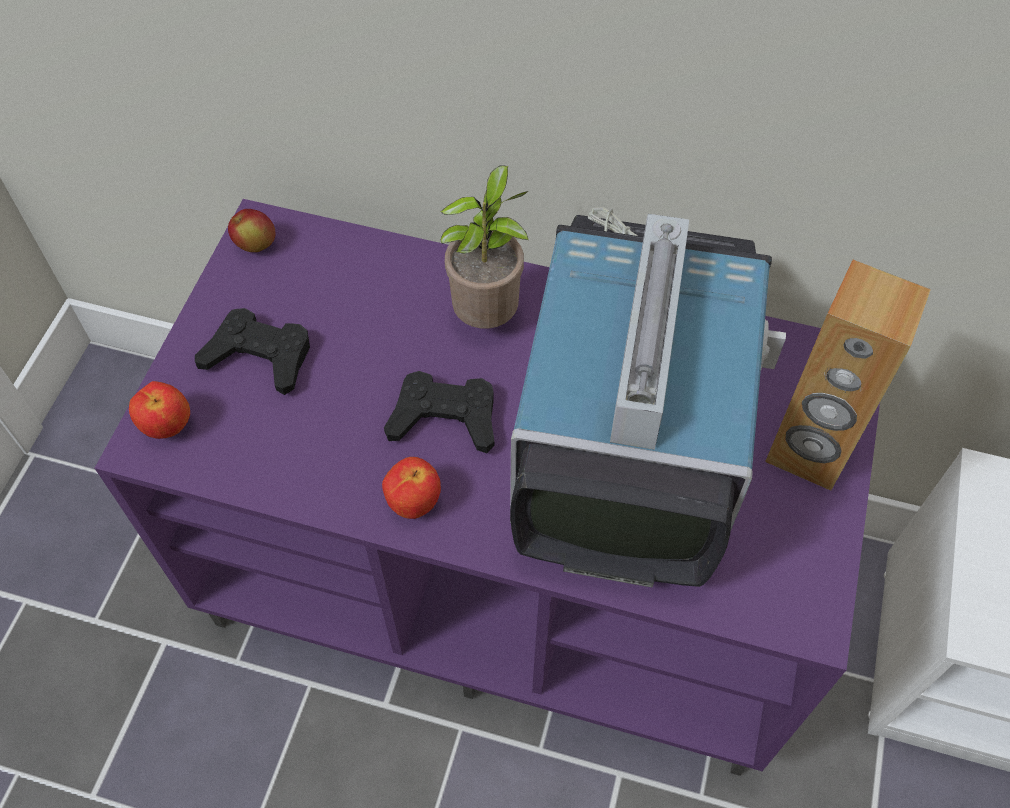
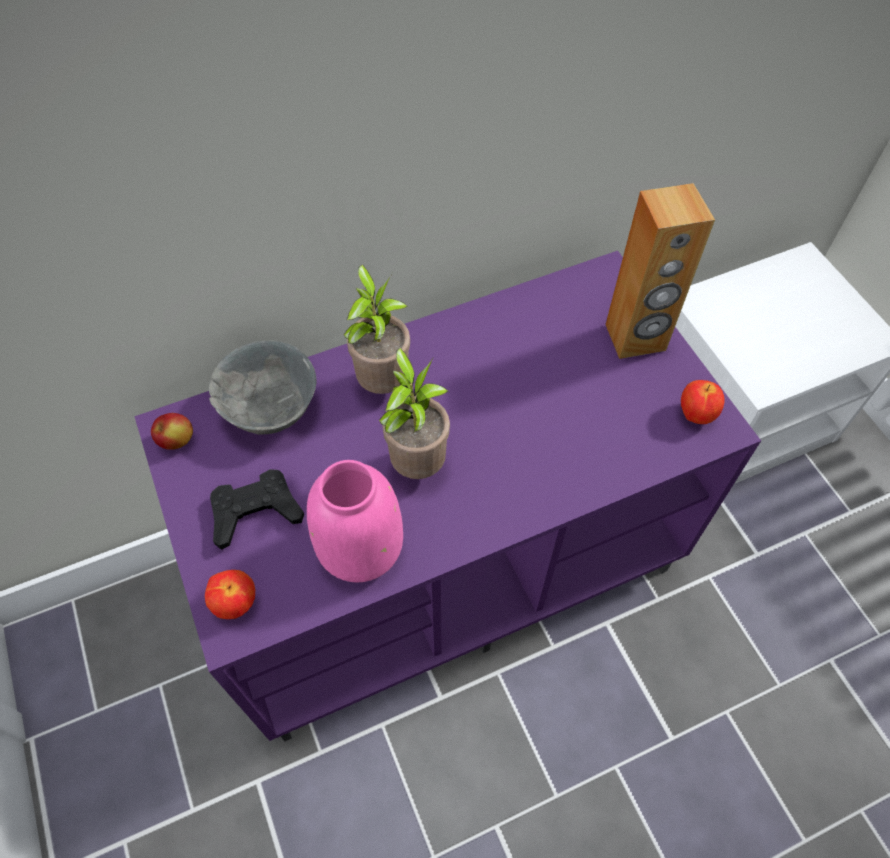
camera: 40 degrees left, 0 degrees up
(314, 460) = (361, 550): none -> pink vase
(362, 271) = (272, 409): none -> grey bowl
(414, 502) = (449, 527): apple -> apple (695, 414)
(444, 418) = (417, 463): black game controller -> potted plant
(631, 428) = (532, 391): television -> none

